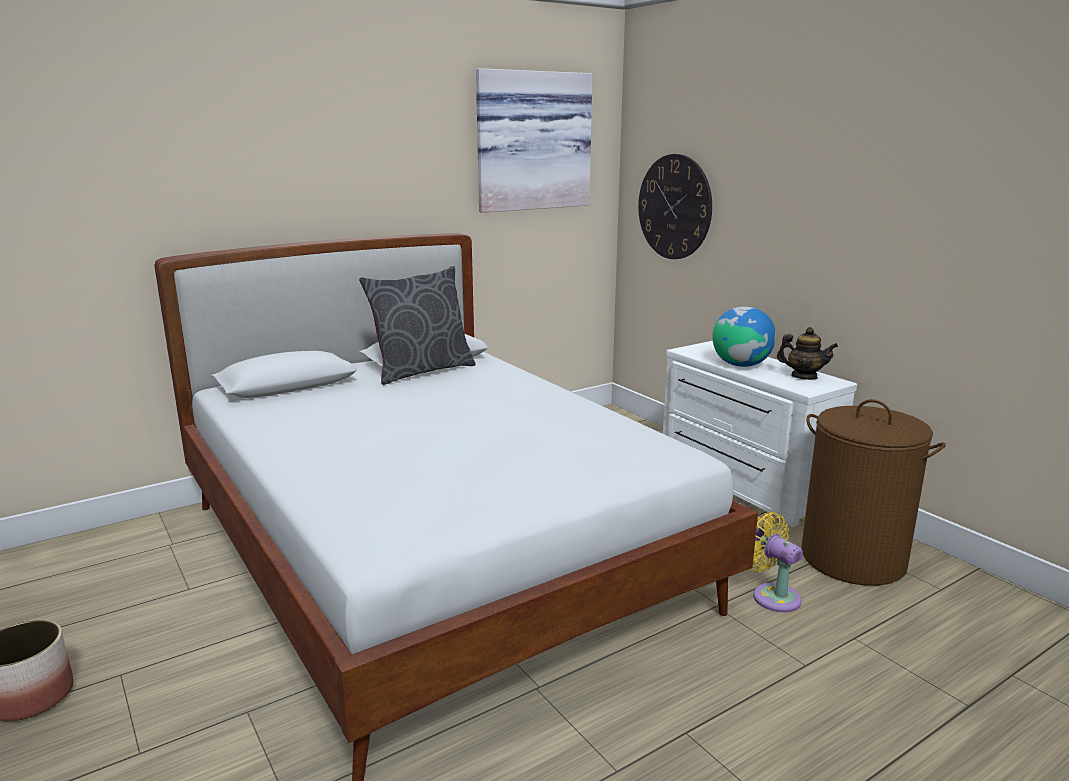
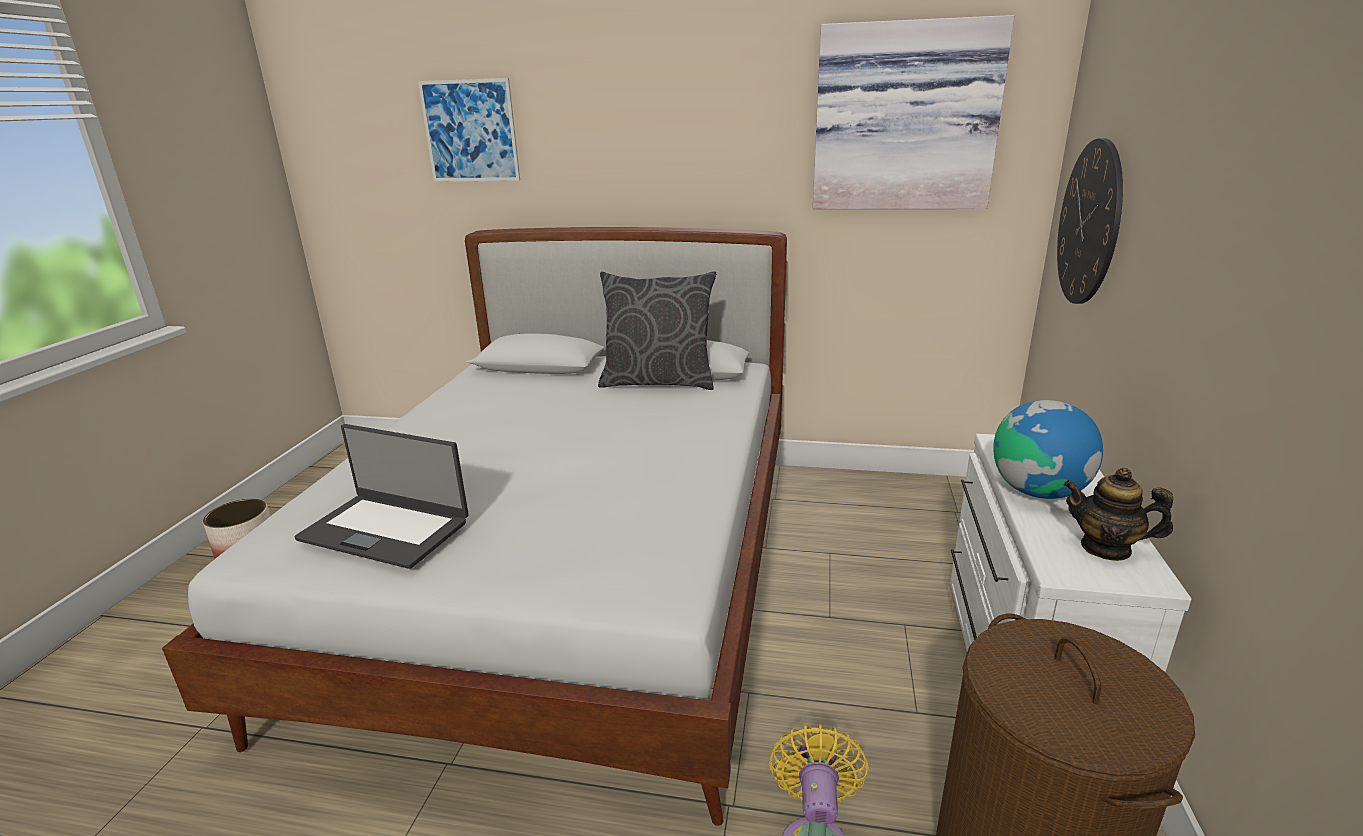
camera: 45 degrees right, 5 degrees up
(145, 150) = (470, 131): none -> picture
(455, 496) = (386, 529): none -> laptop
(804, 377) = (1106, 548): teapot -> teapot turned 135 degrees clockwise

